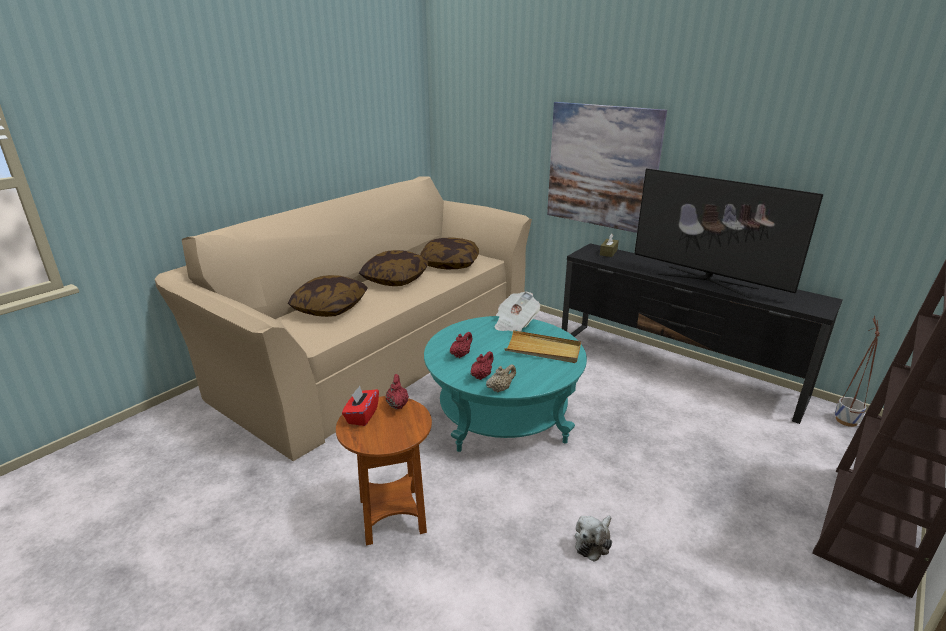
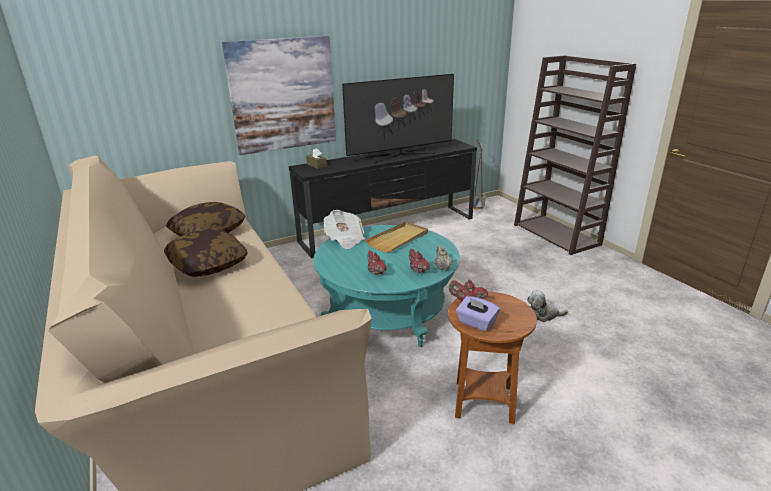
camera: 65 degrees left, 0 degrees up
(330, 308) = (228, 315): pillow -> none
(362, 416) = (476, 323): red tissue box -> purple tissue box
(593, 542) = (543, 315): plush toy -> plush toy turned 120 degrees clockwise

